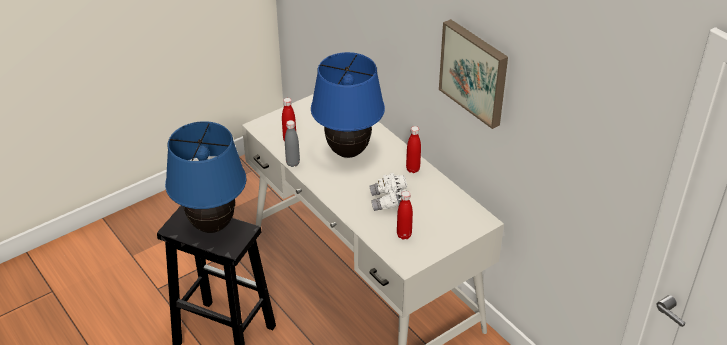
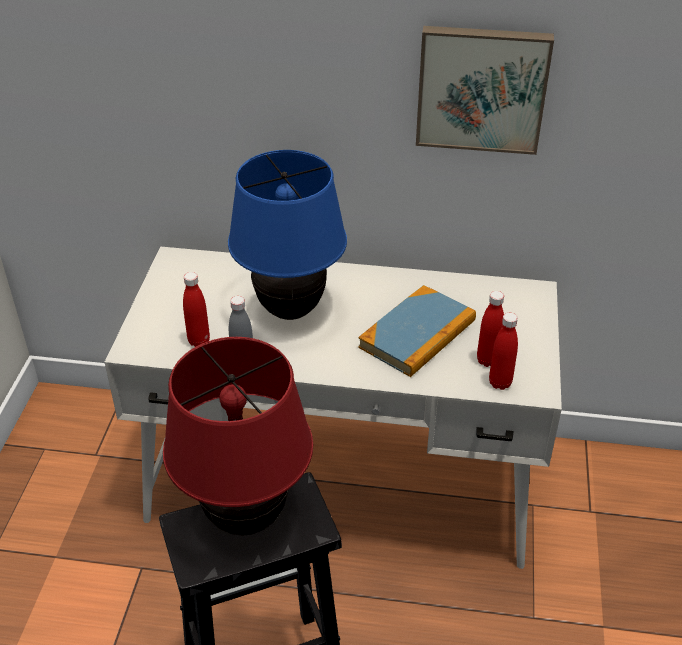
camera: 45 degrees left, 0 degrees up
(212, 226) = (246, 518): blue table lamp -> red table lamp
(389, 201) = (417, 334): white binoculars -> book
(413, 169) = (389, 284): red bottle -> red bottle (500, 383)

